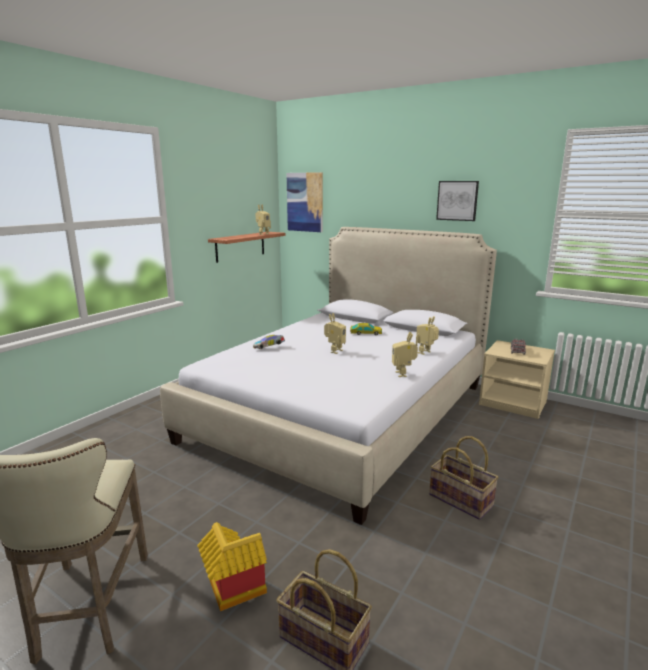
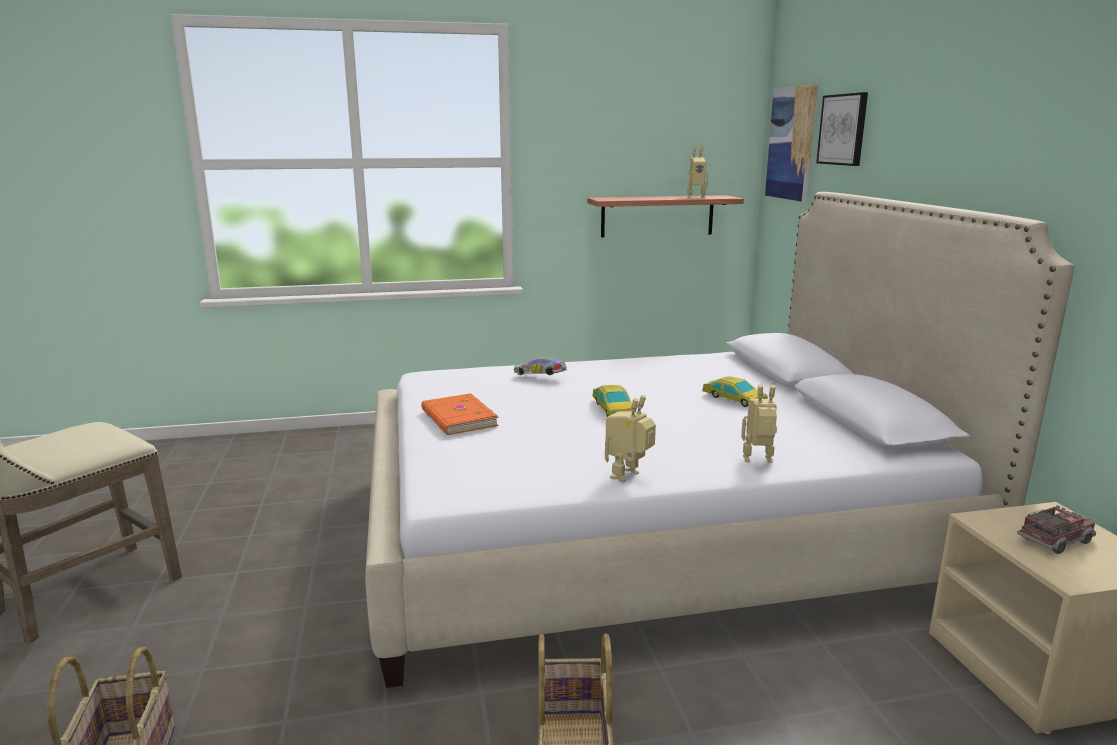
camera: 45 degrees right, 0 degrees up
(231, 590) = (167, 658): toy house -> none
(280, 378) = (457, 418): none -> orange book
(334, 351) = (613, 408): toy robot -> toy car
(457, 200) = (1021, 136): picture -> picture (843, 129)

